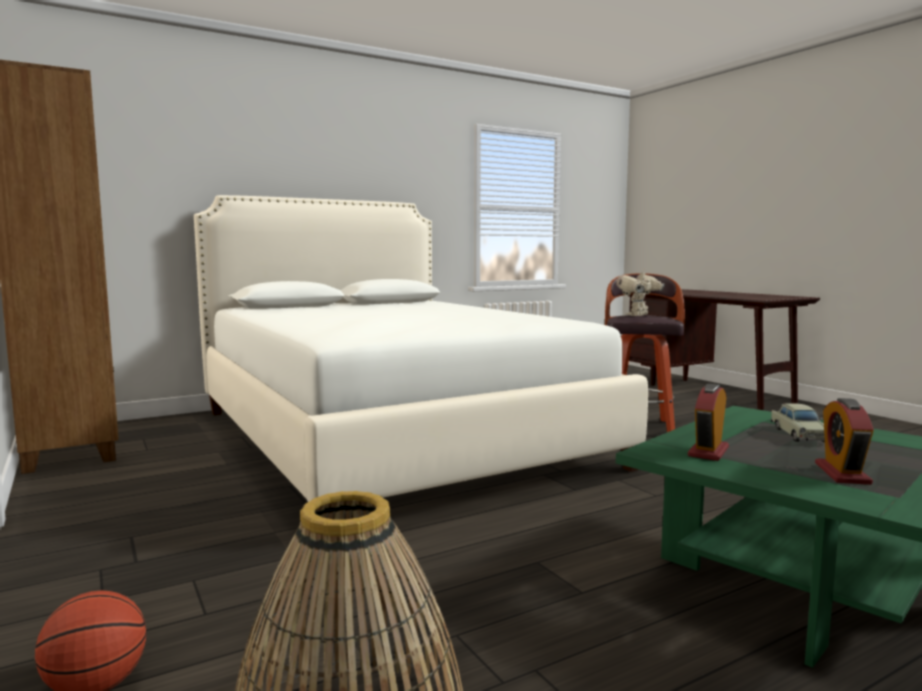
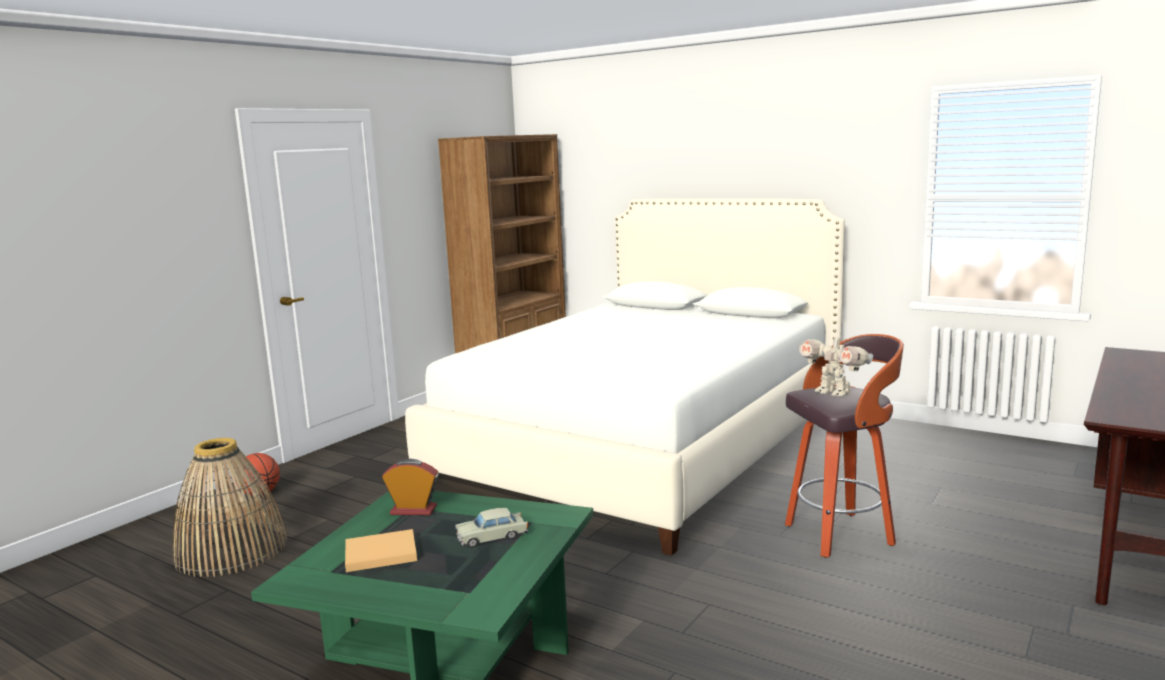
camera: 65 degrees right, 5 degrees up
(638, 315) = (834, 393): toy robot -> toy robot turned 150 degrees counterclockwise
(842, 474) = (378, 554): alarm clock -> beige book

